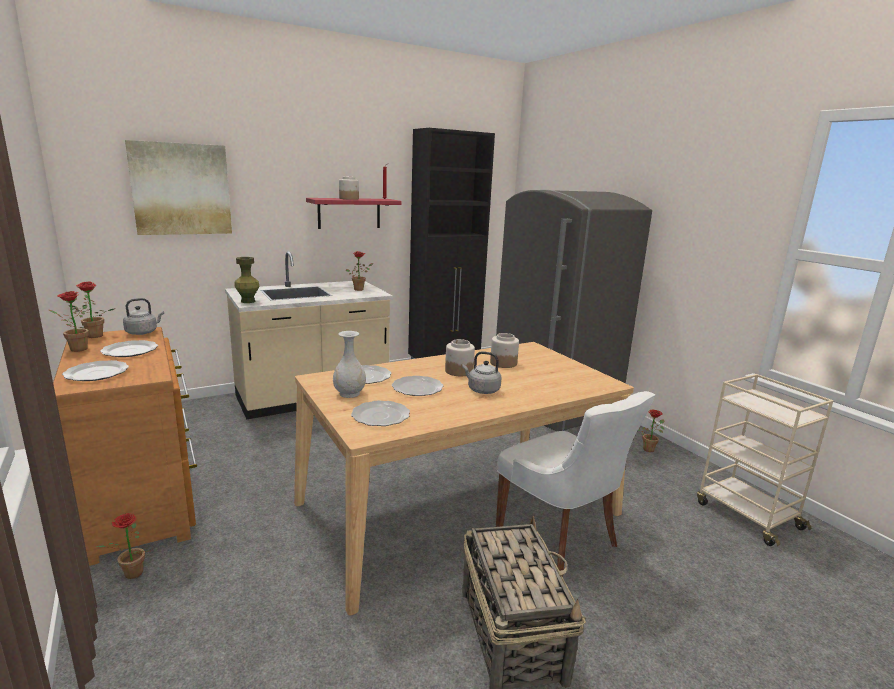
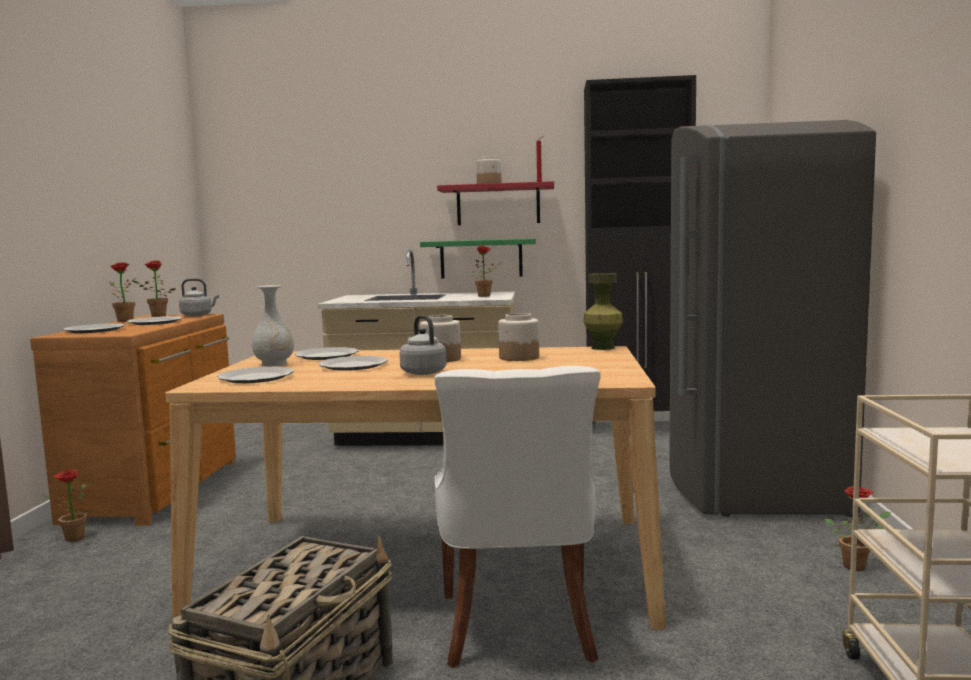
camera: 35 degrees right, 10 degrees down
(181, 189) = (309, 185): picture -> none
(248, 301) = (339, 301): green vase -> green vase (603, 348)
(336, 255) = (481, 258): none -> green shelf

